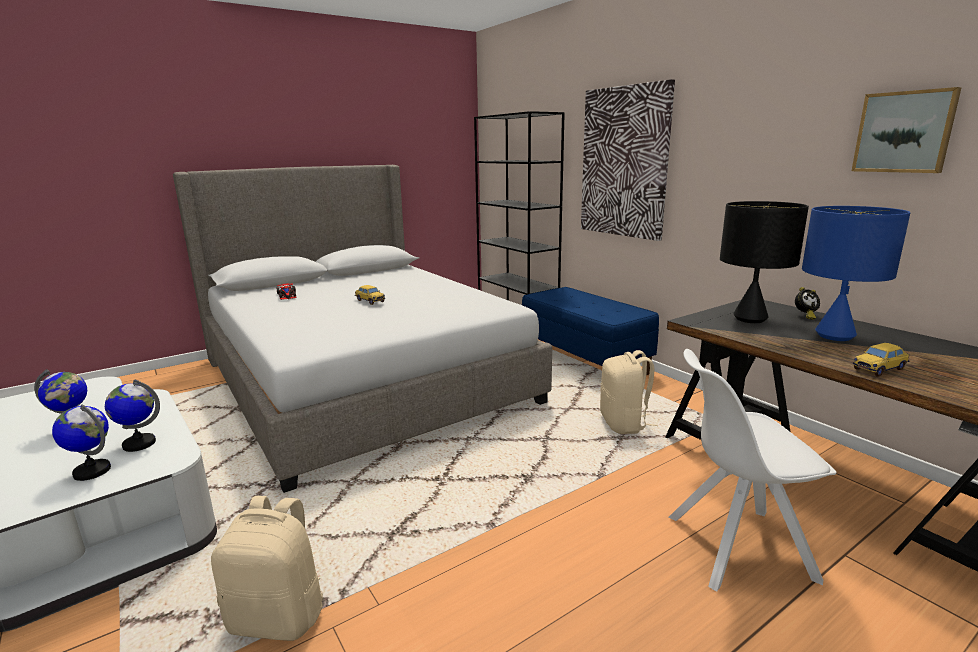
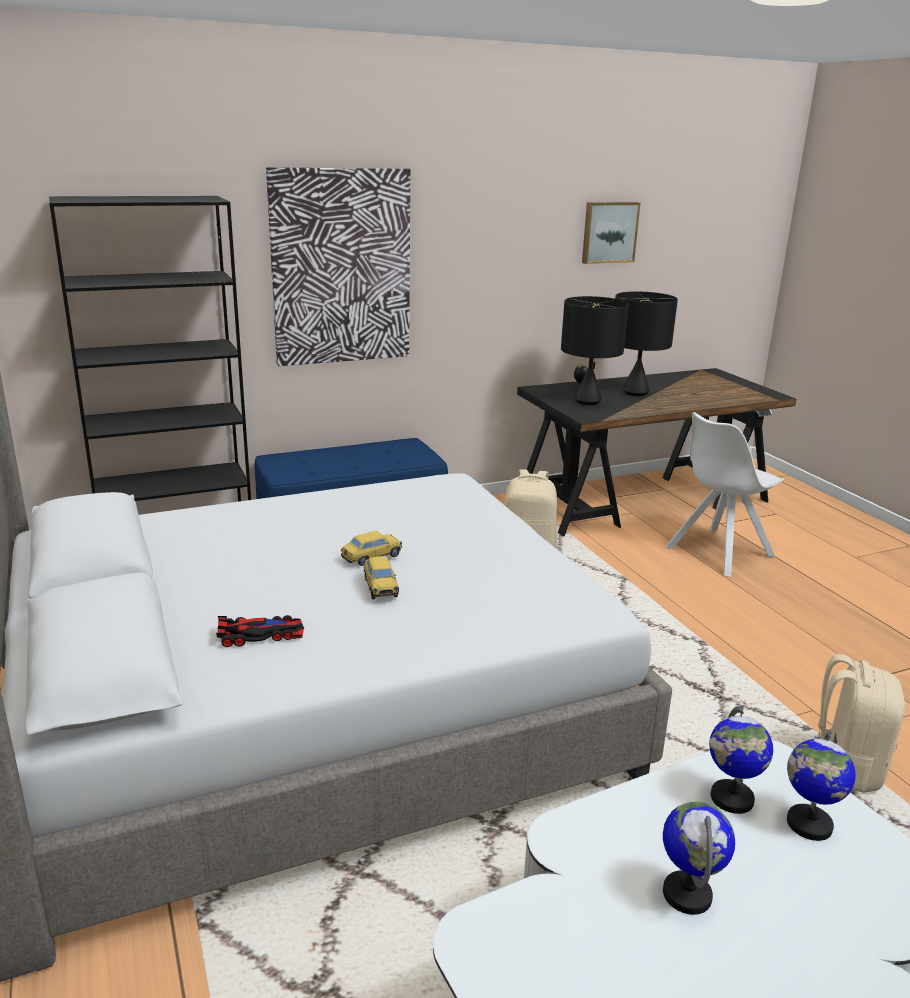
camera: 80 degrees left, 5 degrees up
(736, 547) = (717, 552): white chair -> white chair turned 45 degrees clockwise
(834, 336) = (635, 393): blue table lamp -> black table lamp
(879, 369) = (701, 401): toy car -> toy car (380, 587)

